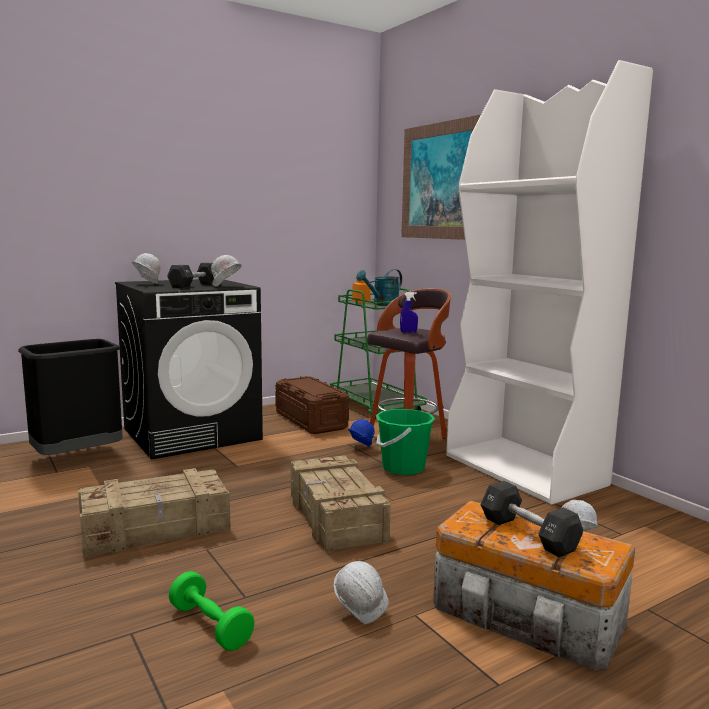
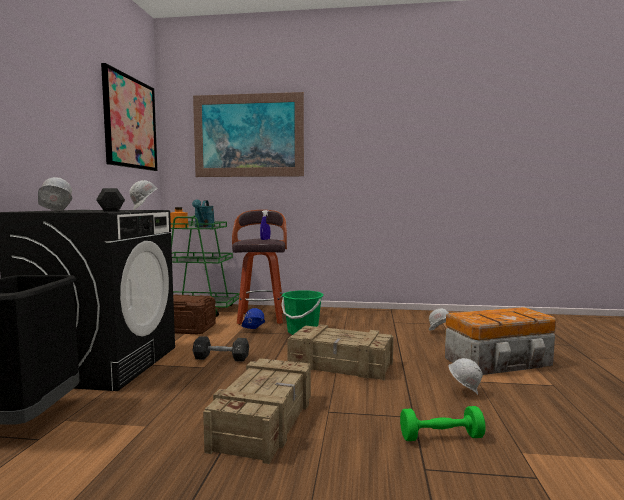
camera: 50 degrees left, 5 degrees down
(320, 175) = (130, 123): none -> picture
(525, 470) = (353, 314): white bookcase -> none
(528, 534) = (500, 314): black dumbbell -> black dumbbell (221, 358)

